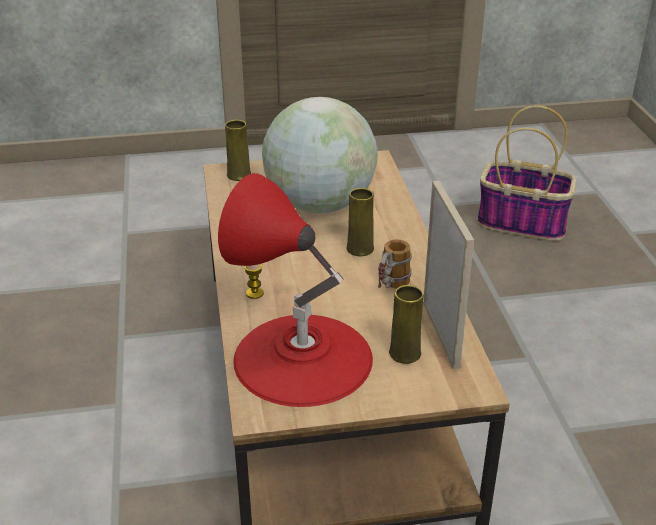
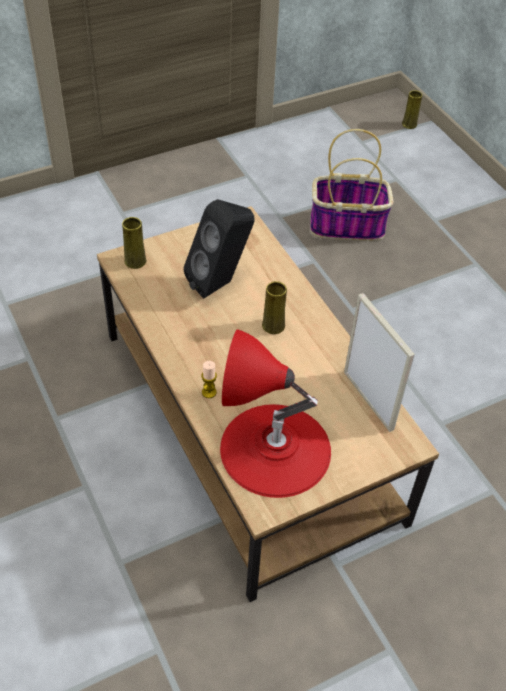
camera: 20 degrees left, 15 degrees up
(320, 205) = (220, 283): globe -> black speaker
(390, 287) = (313, 362): mug -> none
(405, 353) = (349, 425): yellow vase -> yellow vase (409, 124)

